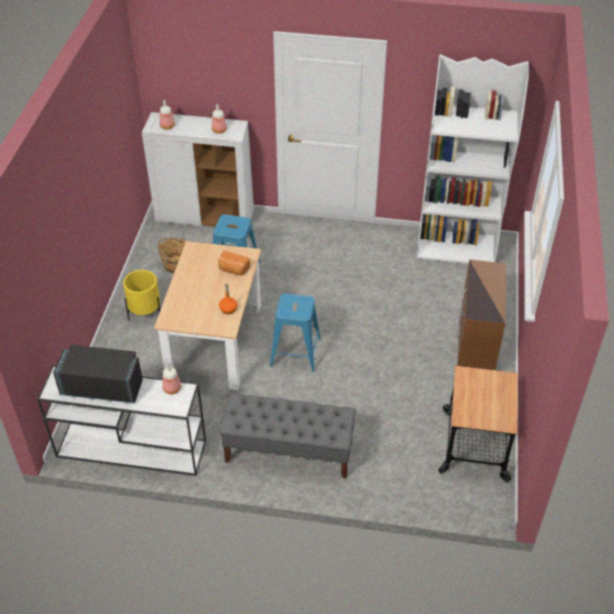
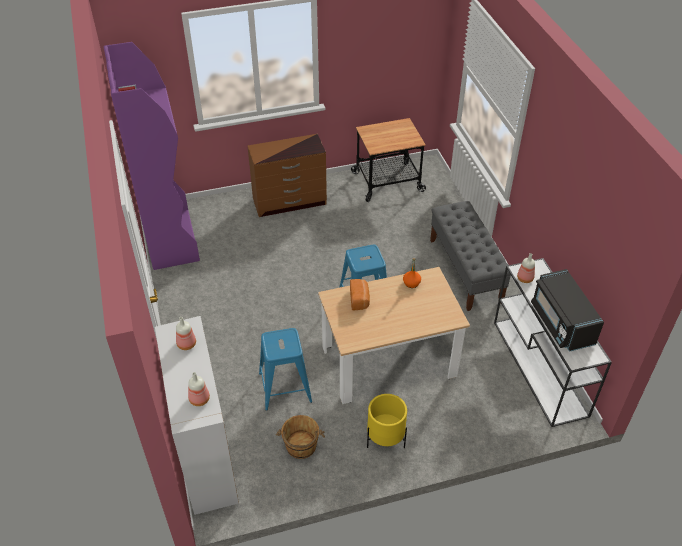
camera: 115 degrees left, 0 degrees up
(456, 247) = (171, 239): white bookcase -> purple bookcase

